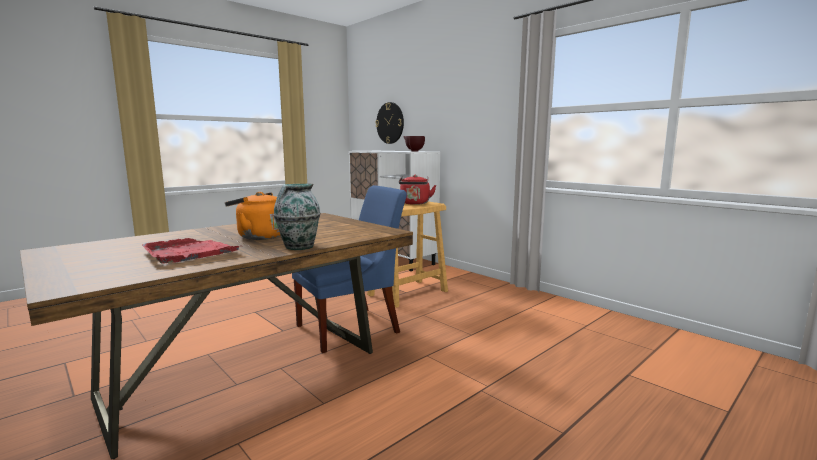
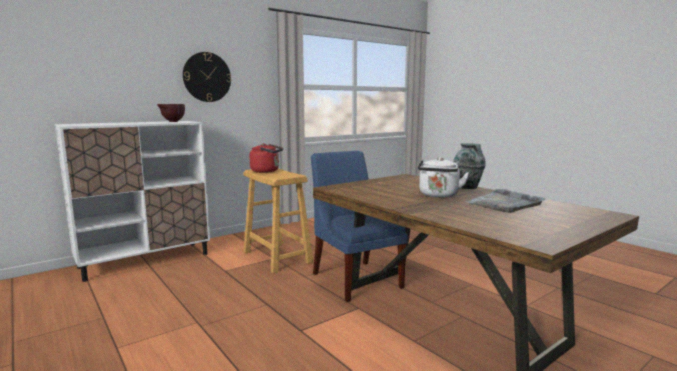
camera: 85 degrees left, 0 degrees up
(190, 253) = (504, 204): red tray -> grey tray
(259, 237) = (438, 195): orange kettle -> white kettle
(390, 123) = (77, 84): wall clock -> wall clock (207, 77)

